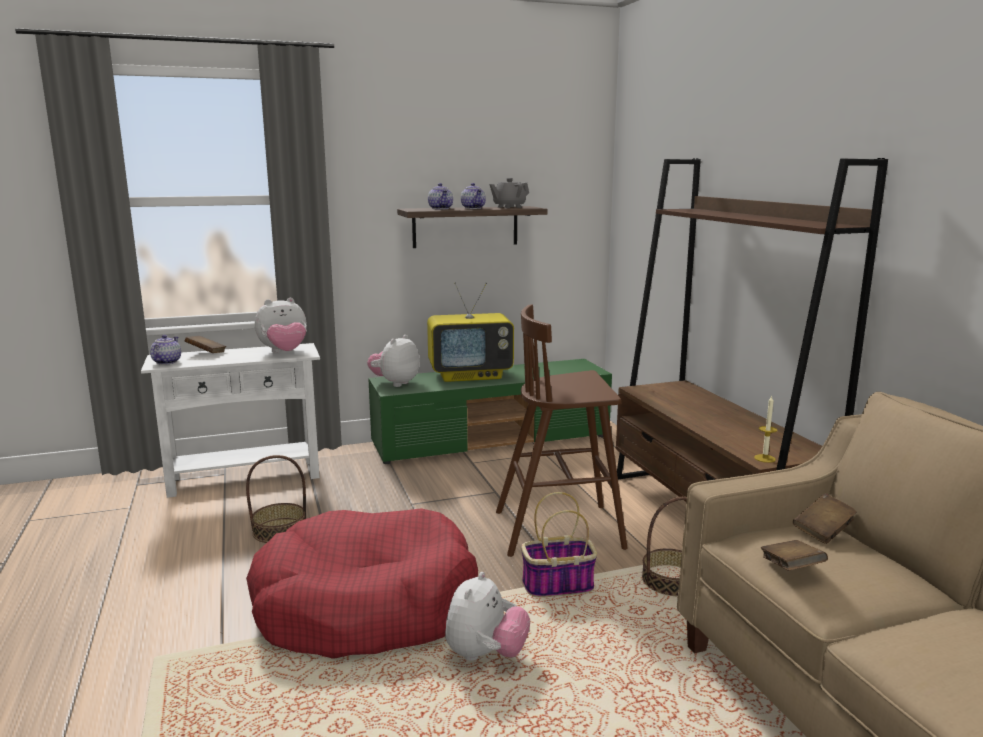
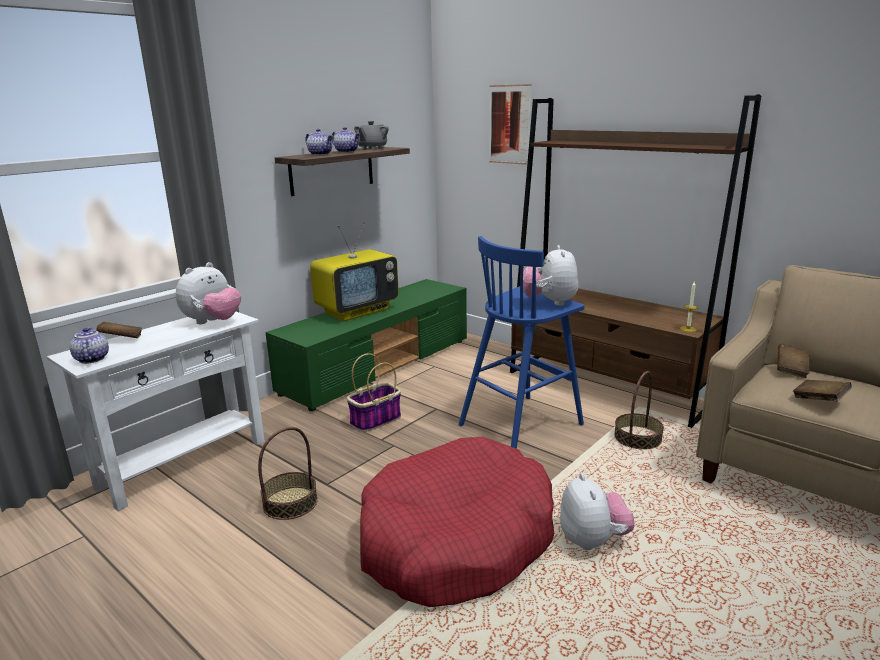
camera: 30 degrees left, 5 degrees up
(395, 383) = (300, 332): plush toy -> plush toy (550, 302)
(557, 586) = (573, 468): basket -> basket (375, 420)
(561, 530) = (522, 424): brown stool -> blue stool
(667, 188) = (509, 124): none -> picture

